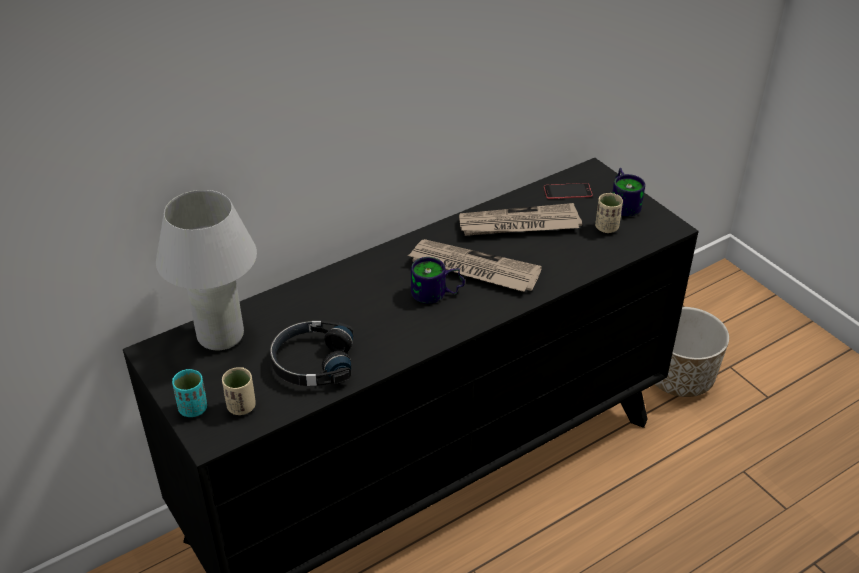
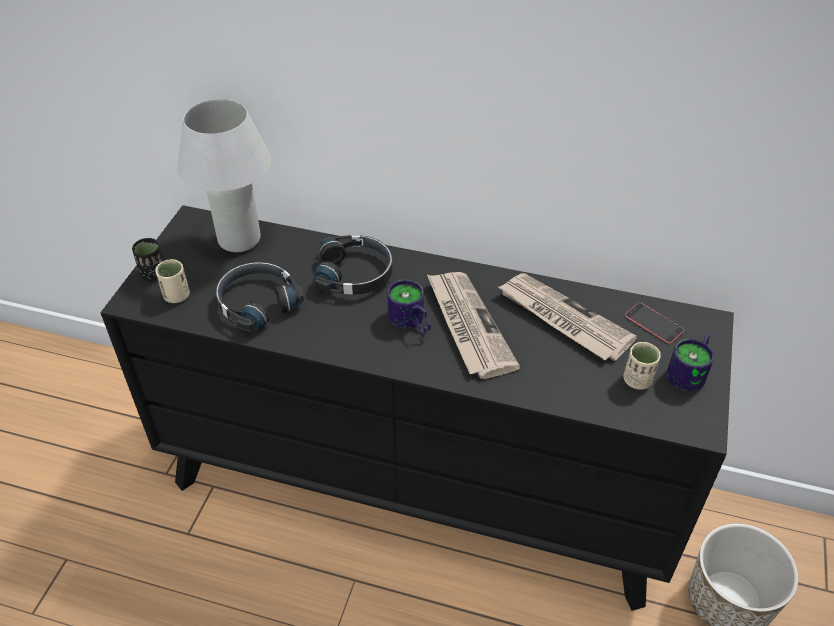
camera: 50 degrees right, 5 degrees up
(193, 408) = (153, 274): turquoise cup -> black cup
(349, 293) = (355, 273): none -> black headphones

